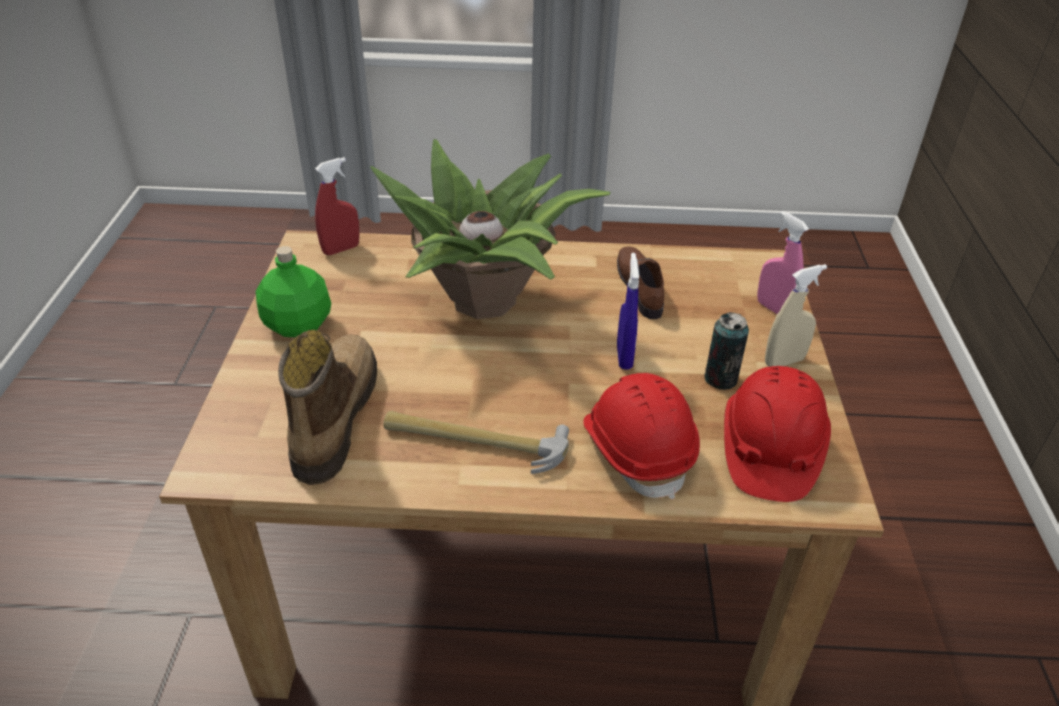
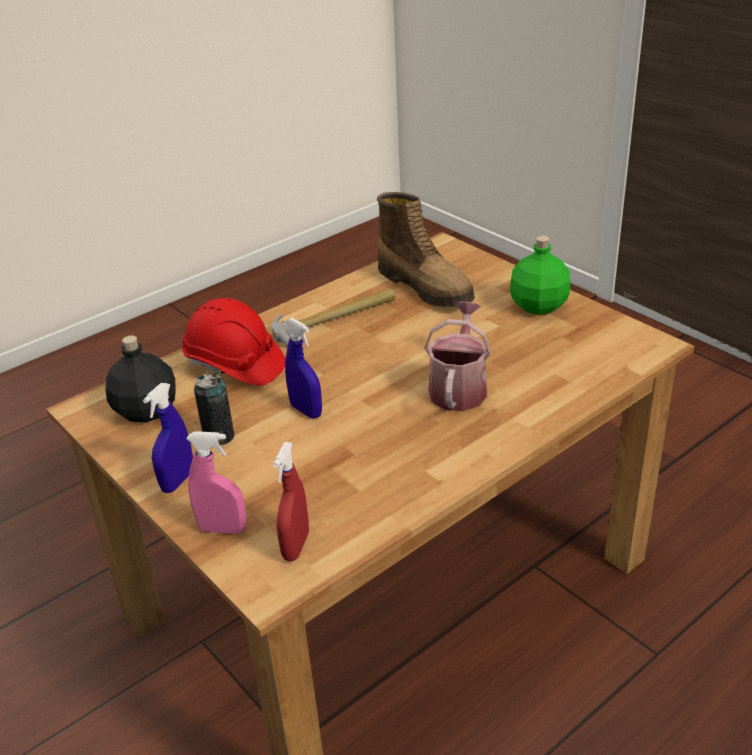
camera: 140 degrees right, 5 degrees down
(341, 249) = (626, 357): red spray bottle -> red spray bottle (296, 546)
(486, 301) = (459, 387): potted plant -> watering can
(641, 286) = (362, 476): brown shoe -> none
(769, 451) = (147, 410): red hard hat -> black bottle
(784, 361) = (178, 481): beige spray bottle -> blue spray bottle

